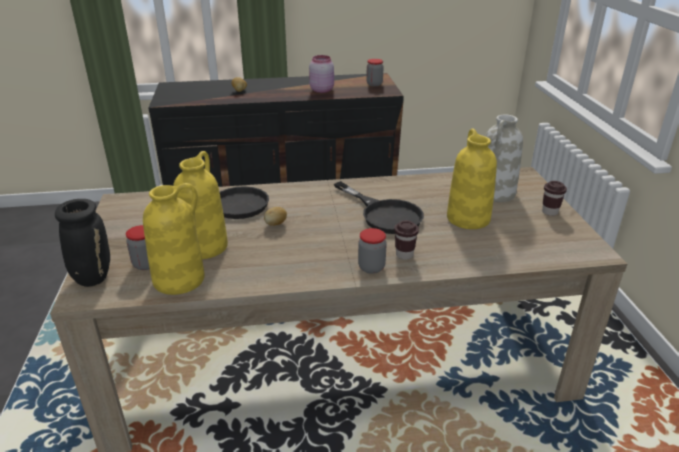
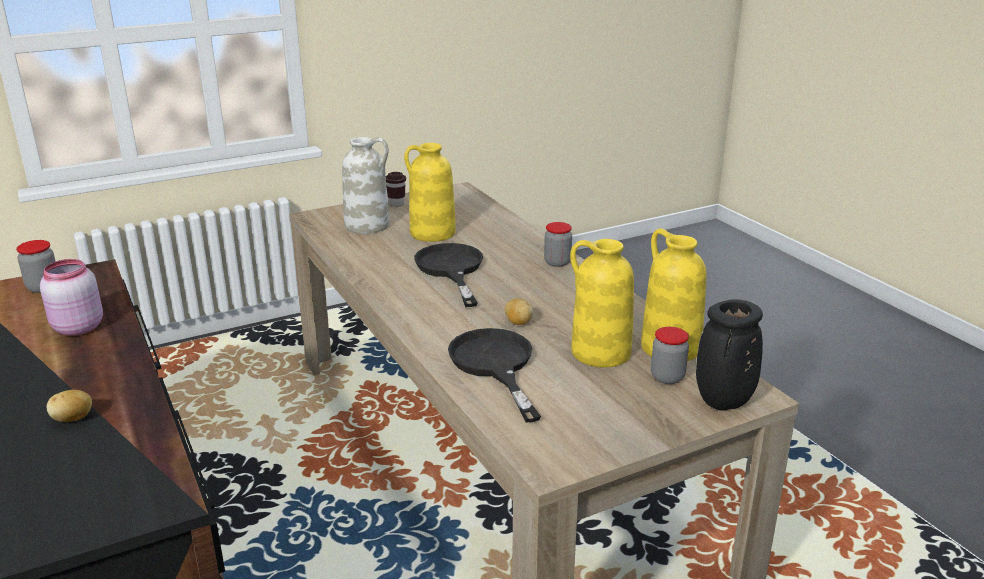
camera: 110 degrees left, 5 degrees down
(384, 214) = (451, 269): black frying pan -> black frying pan turned 45 degrees counterclockwise
(404, 255) = (523, 252): brown cup -> none

